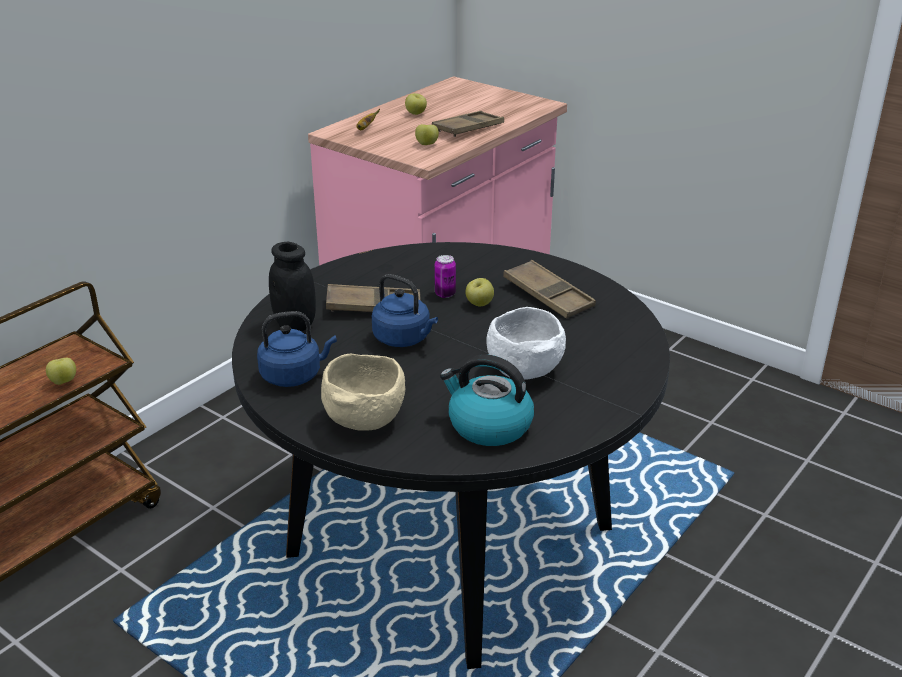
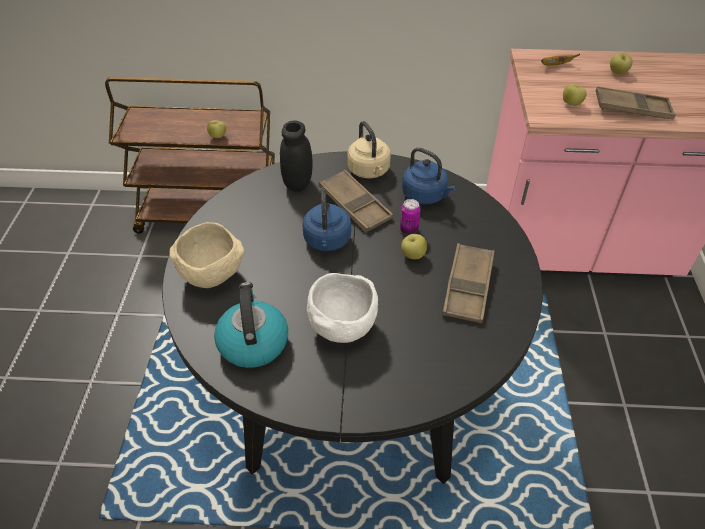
camera: 55 degrees right, 15 degrees up
(294, 375) = (238, 216): blue kettle -> blue kettle (426, 196)
(336, 281) = (369, 171): none -> beige kettle

